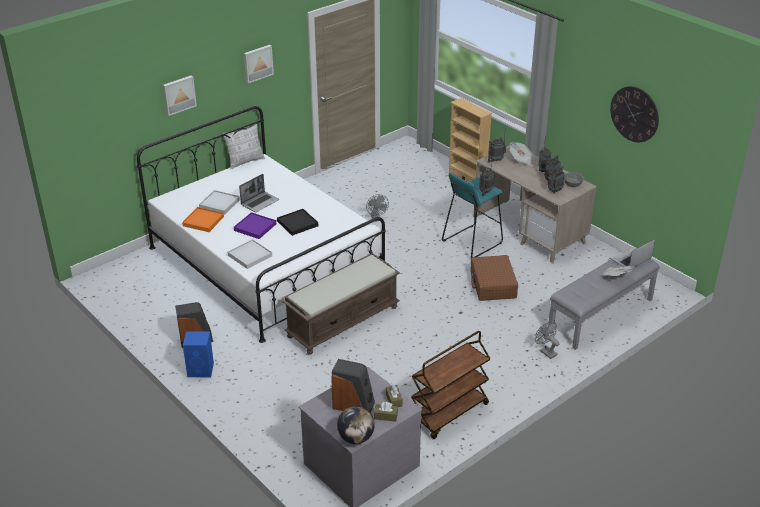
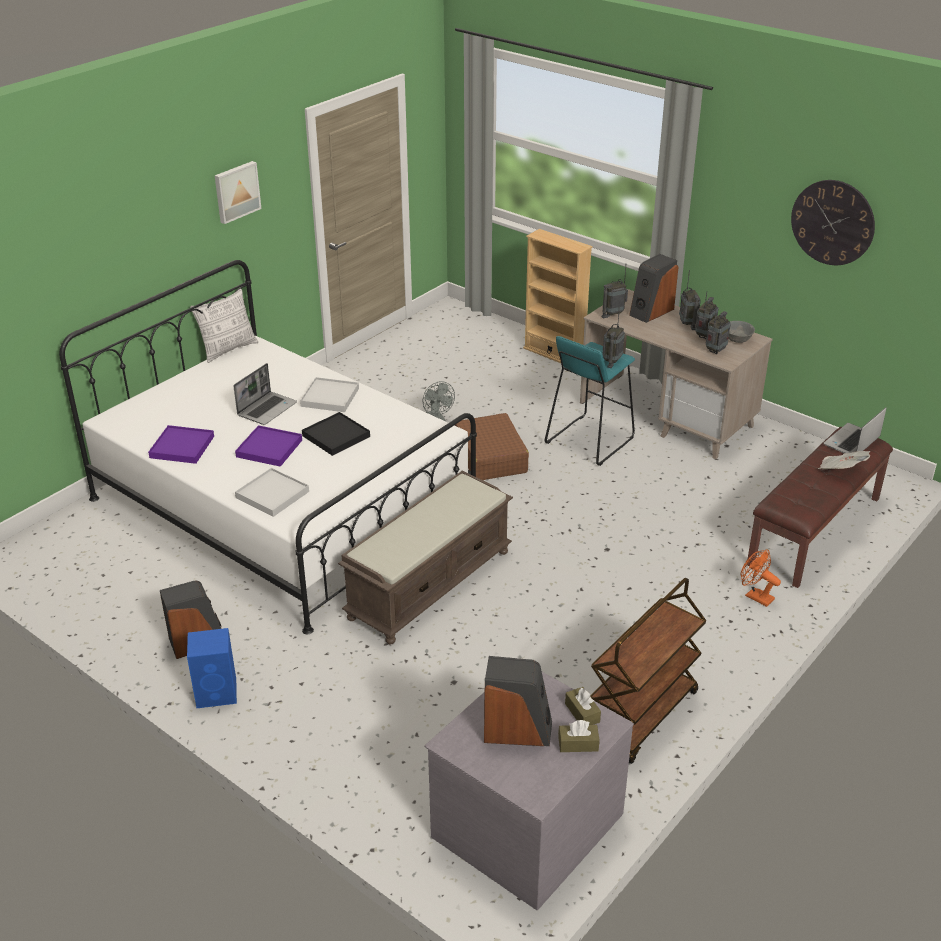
camera: 10 degrees left, 0 degrees up
(178, 94) = (118, 246): picture -> none
(203, 221) = (182, 447): orange tray -> purple tray
(219, 204) = (202, 417): white tray -> white tray (330, 397)
(356, 438) = (540, 791): globe -> none
(493, 285) = (641, 501): brown suitcase -> brown suitcase (490, 458)
(522, 160) = (651, 312): newspaper -> speaker
(546, 351) = (755, 596): grey fan -> orange fan
(601, 316) = (815, 531): grey bench -> brown bench

